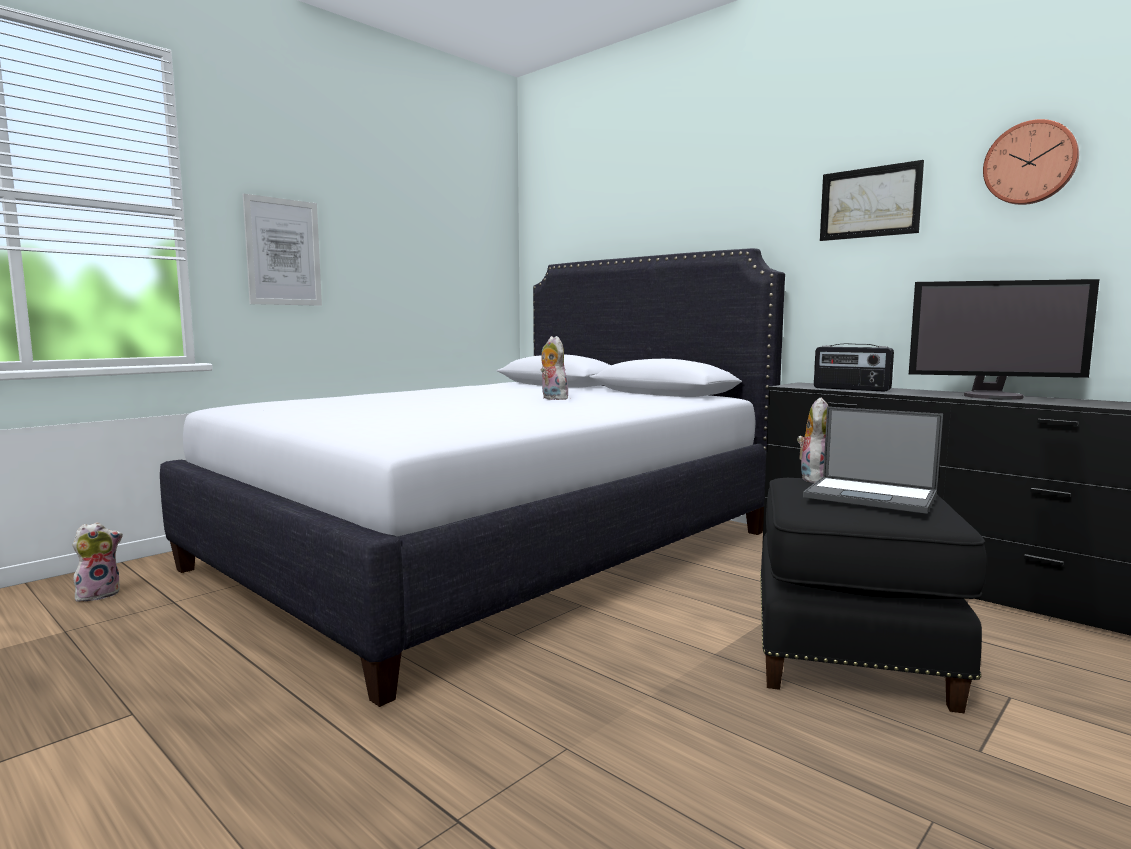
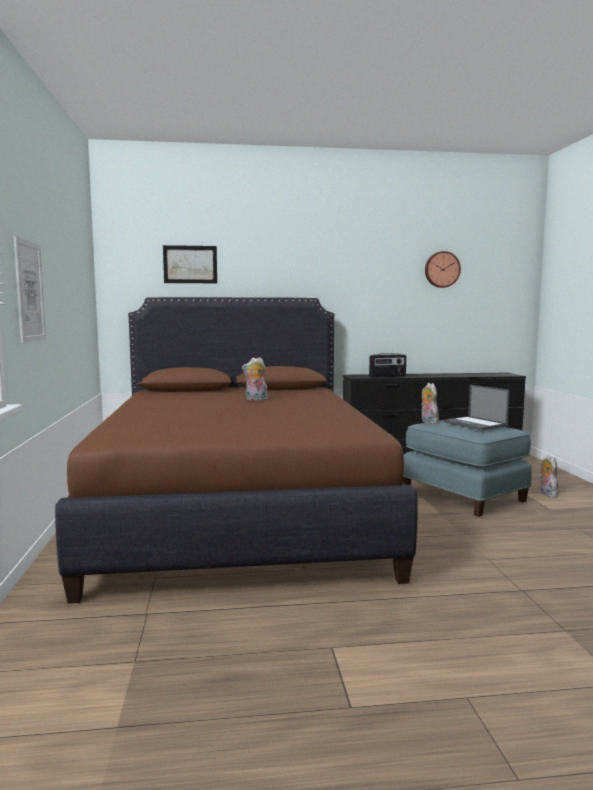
camera: 50 degrees left, 0 degrees up
(99, 594) = (64, 641): plush toy -> plush toy (547, 494)
(495, 549) = (238, 511): white bed -> brown bed
(852, 648) = (464, 495): black ottoman -> blue ottoman
(869, 202) = (373, 278): picture -> picture (190, 264)
(872, 496) = (475, 424): laptop -> laptop turned 75 degrees clockwise
(993, 396) = (444, 374): monitor -> none

